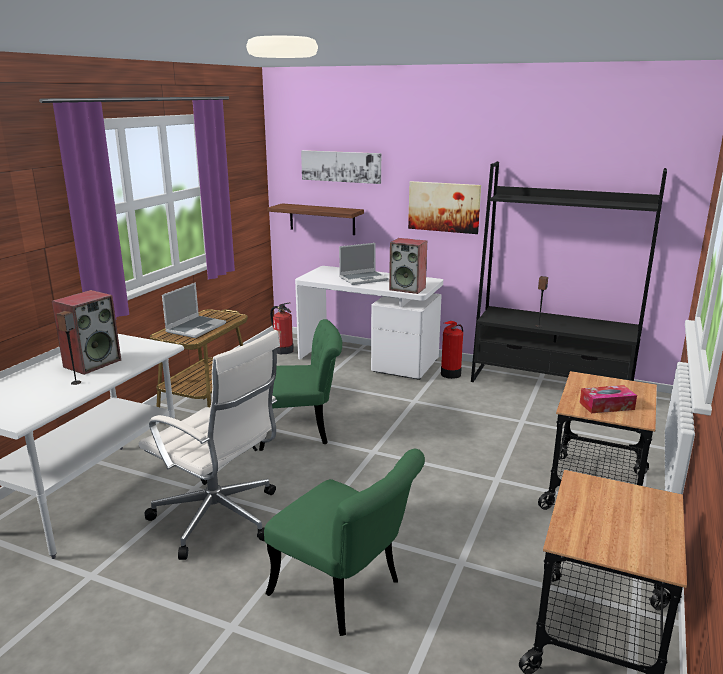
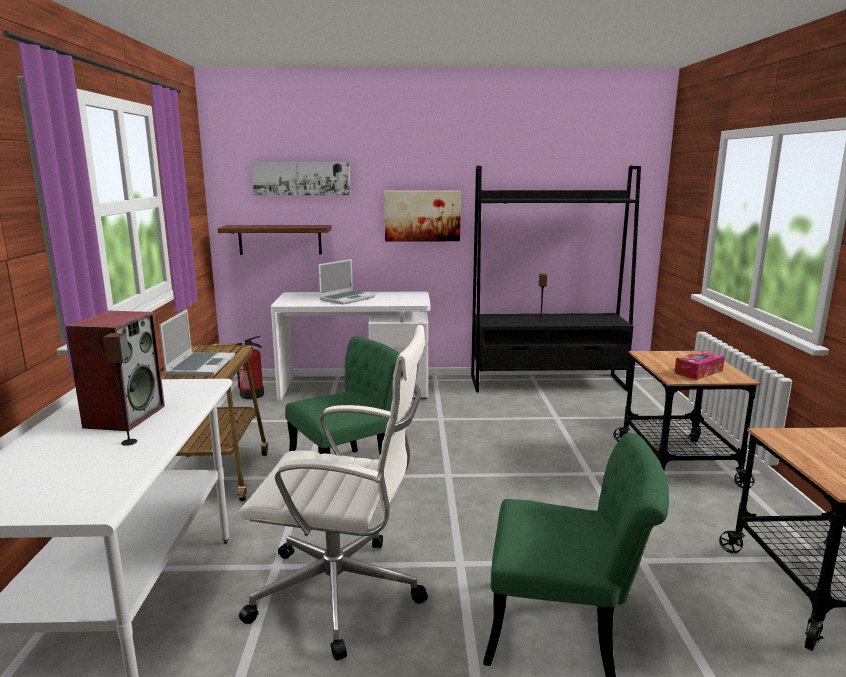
camera: 25 degrees left, 5 degrees down
(408, 289) = (405, 302): speaker -> none
(450, 374) = (450, 389): fire extinguisher -> none

